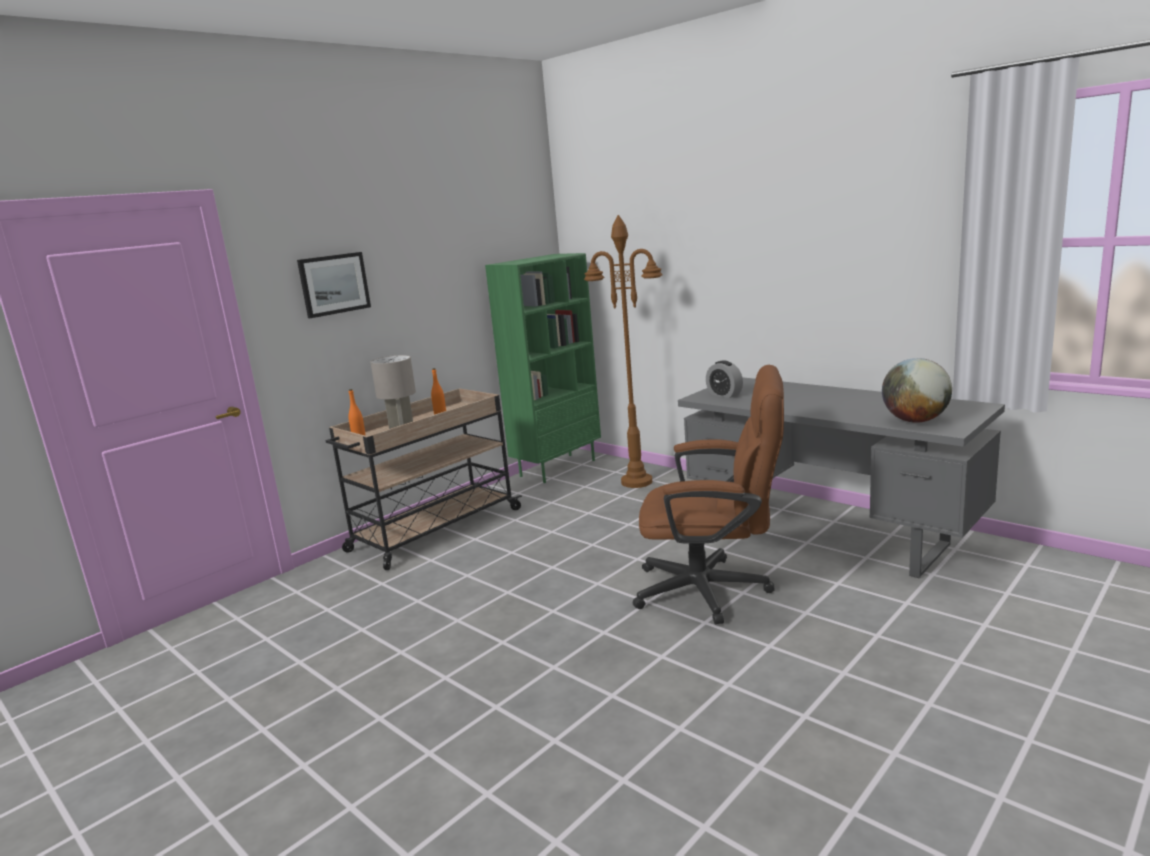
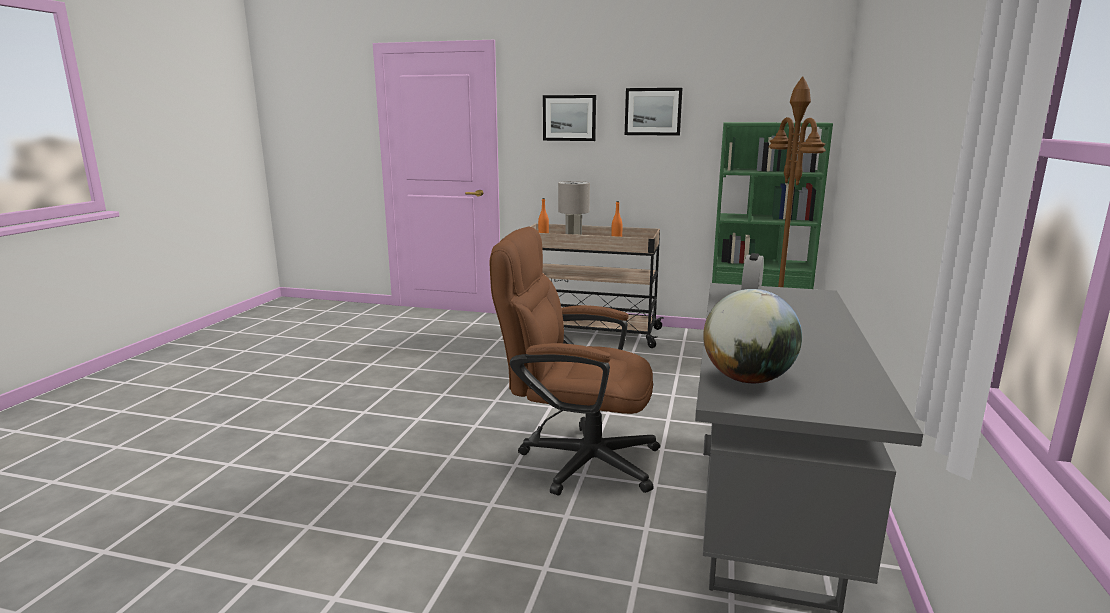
camera: 60 degrees right, 0 degrees up
(420, 263) = (653, 111): none -> picture
(714, 590) = (576, 459): brown office chair -> brown office chair turned 120 degrees clockwise

